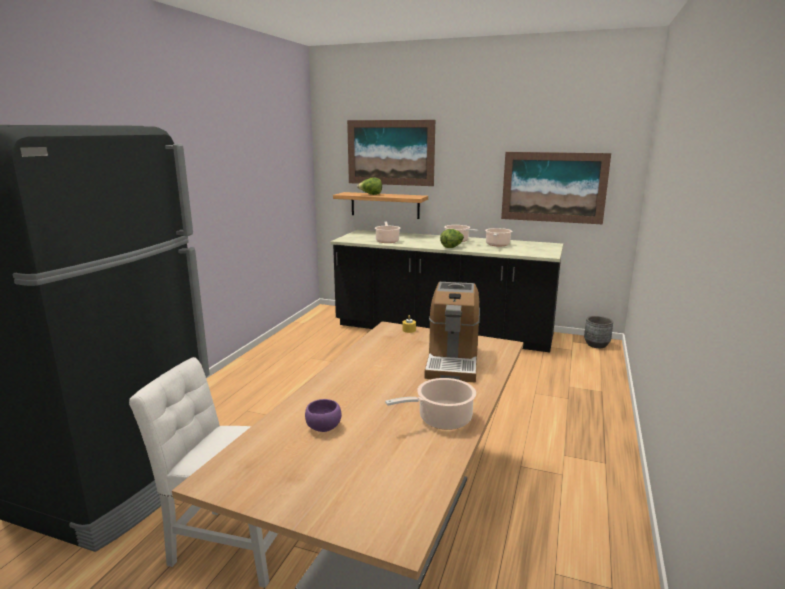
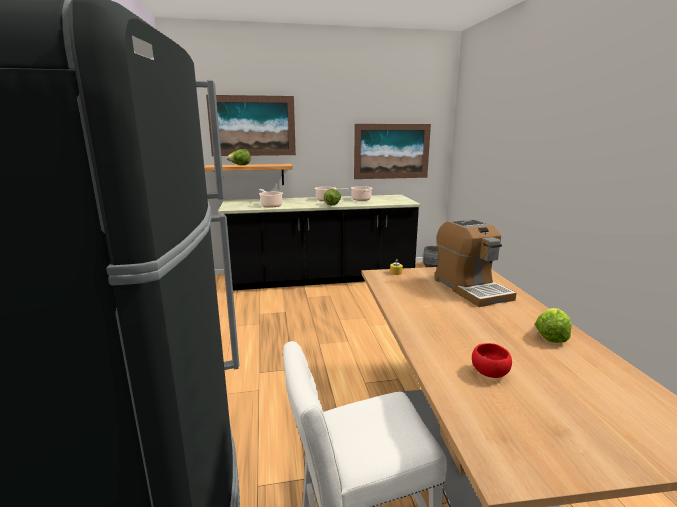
camera: 30 degrees left, 0 degrees up
(323, 427) = (488, 373): purple bowl -> red bowl
(441, 419) = (551, 335): cooking pot -> lettuce

